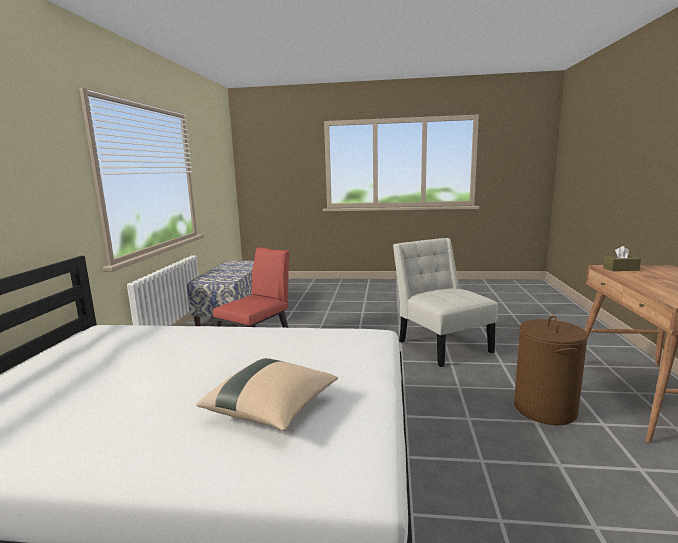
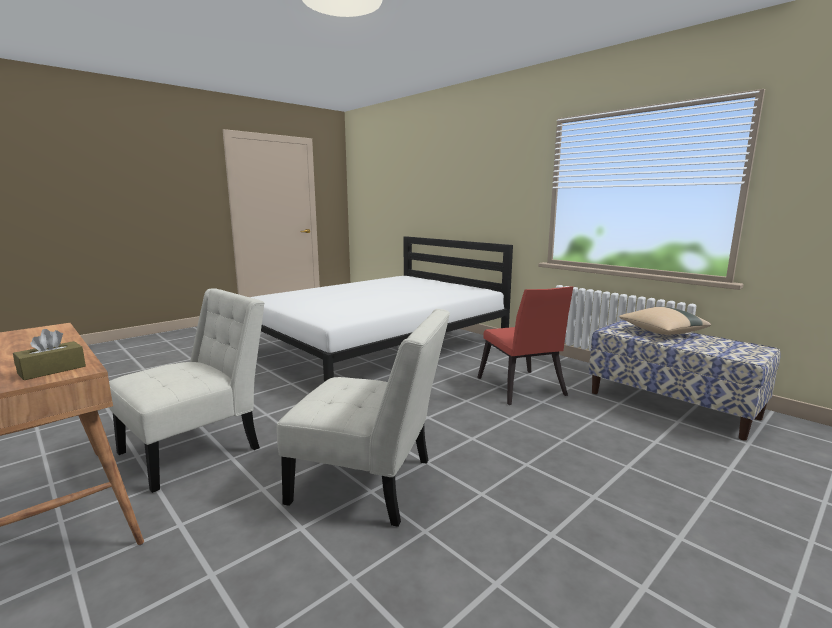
camera: 130 degrees right, 0 degrees up
(272, 409) = (319, 297): beige pillow -> beige pillow (661, 332)
(544, 408) = (198, 448): brown laundry basket -> white chair

